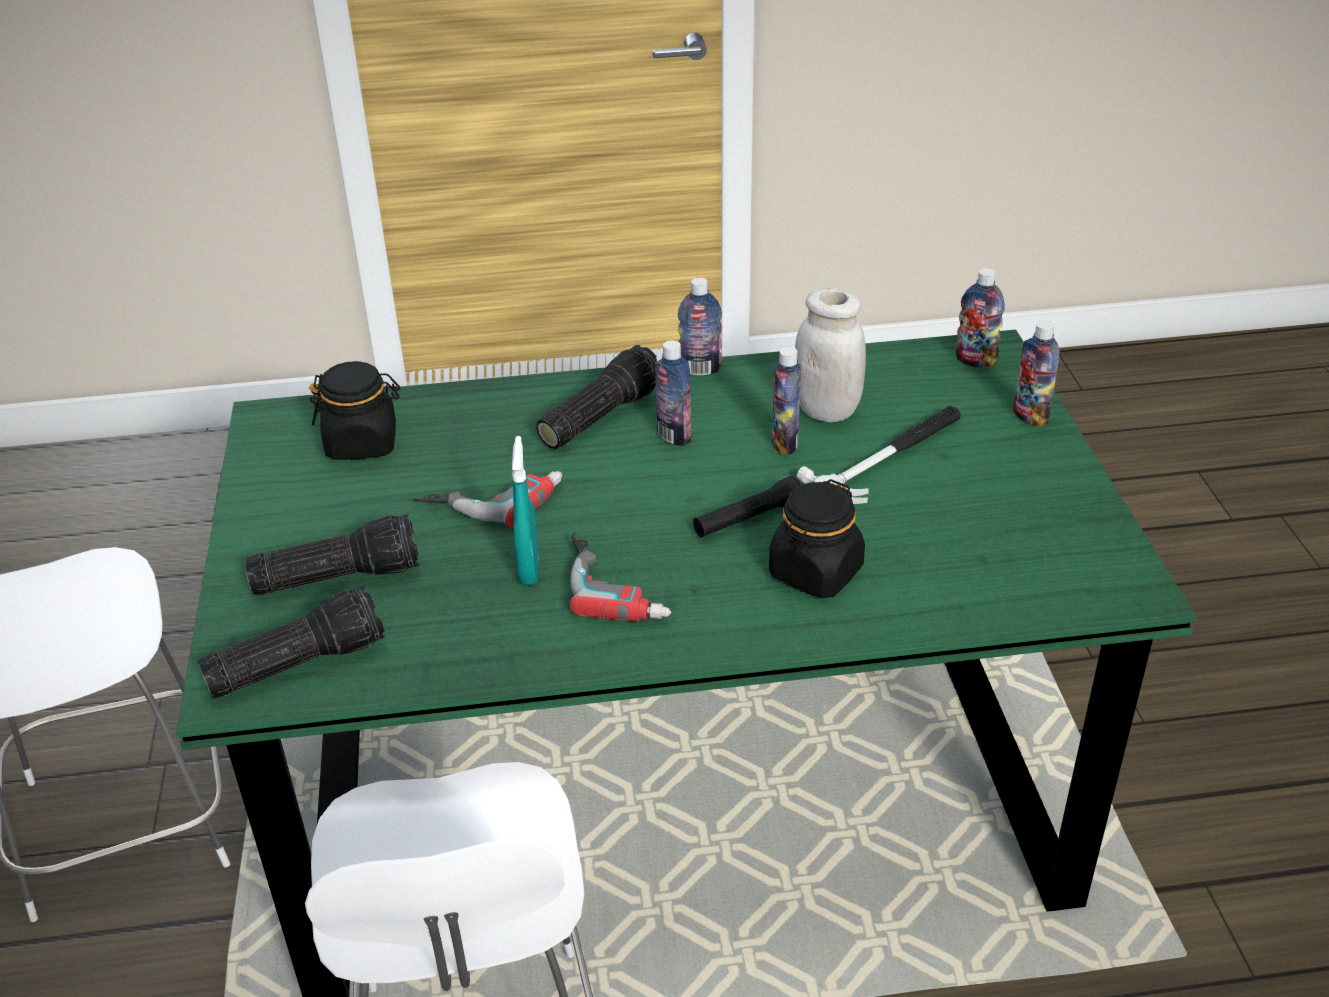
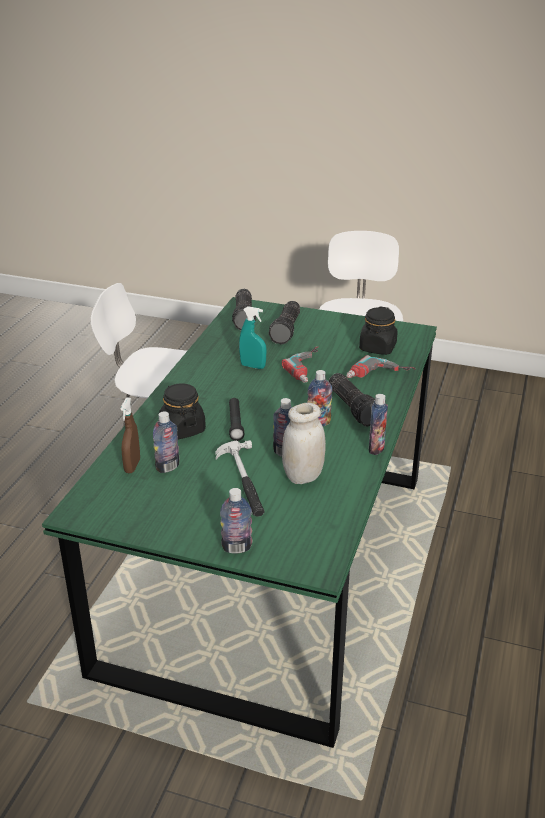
camera: 115 degrees right, 5 degrees down
(619, 583) = (224, 383): power drill -> power drill (379, 376)
(969, 584) = (132, 466): none -> brown spray bottle
(975, 361) = (311, 553): bottle -> bottle (167, 467)

